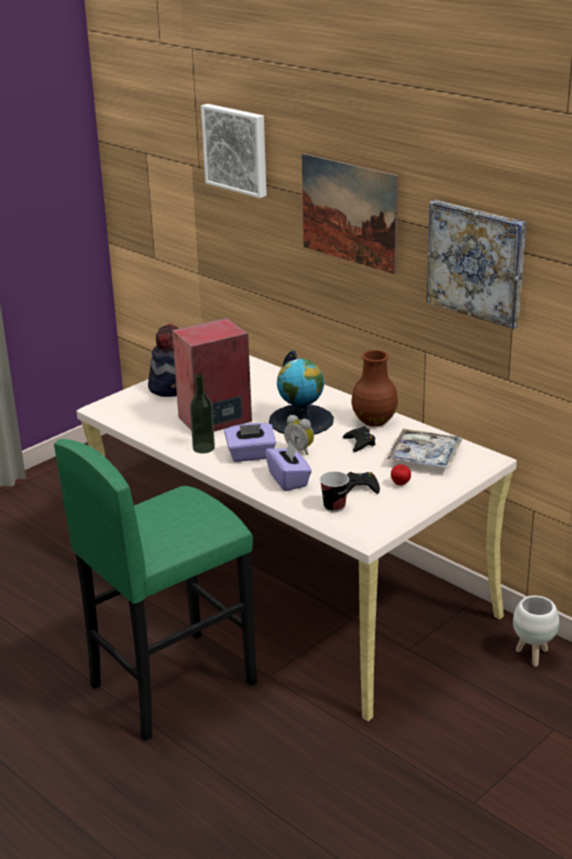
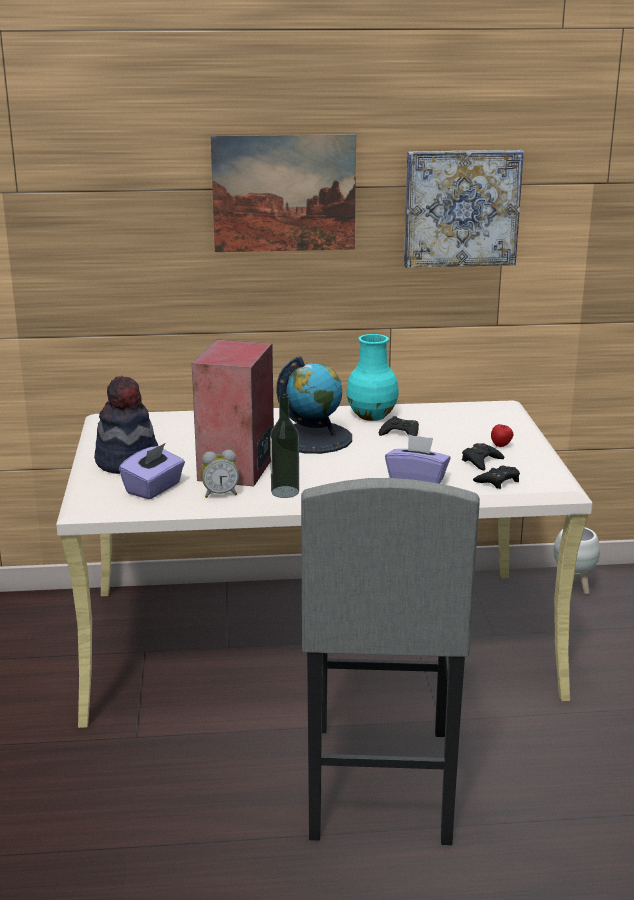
camera: 50 degrees left, 5 degrees down
(171, 684) = (378, 783): green stool -> grey stool
(237, 149) = (94, 153): picture -> none
(251, 455) = (340, 478): purple tissue box -> purple tissue box (154, 488)
(300, 450) = (369, 457): alarm clock -> alarm clock (220, 494)
(334, 506) = (498, 481): cup -> black game controller
(374, 420) = (371, 415): brown vase -> turquoise vase
(424, 456) = (468, 422): tray -> none

